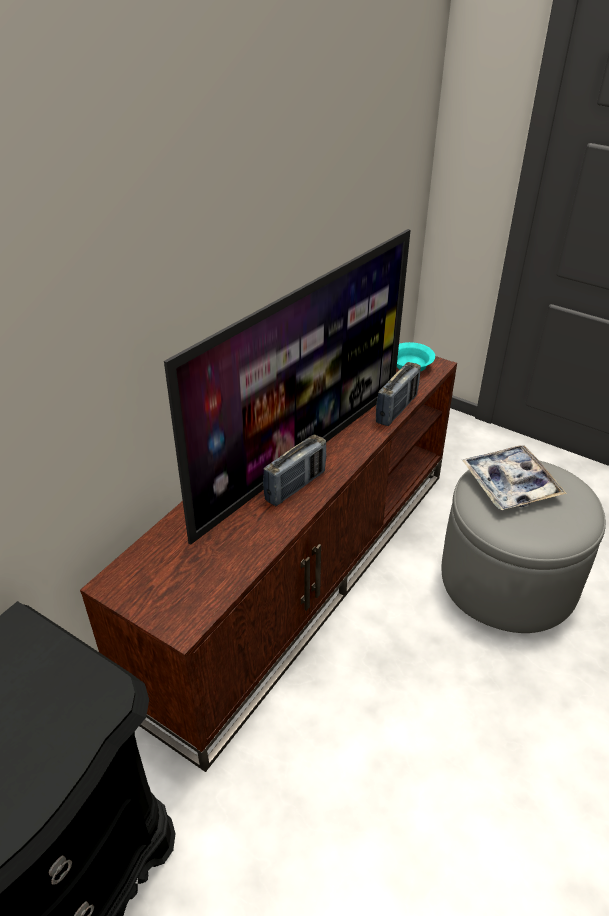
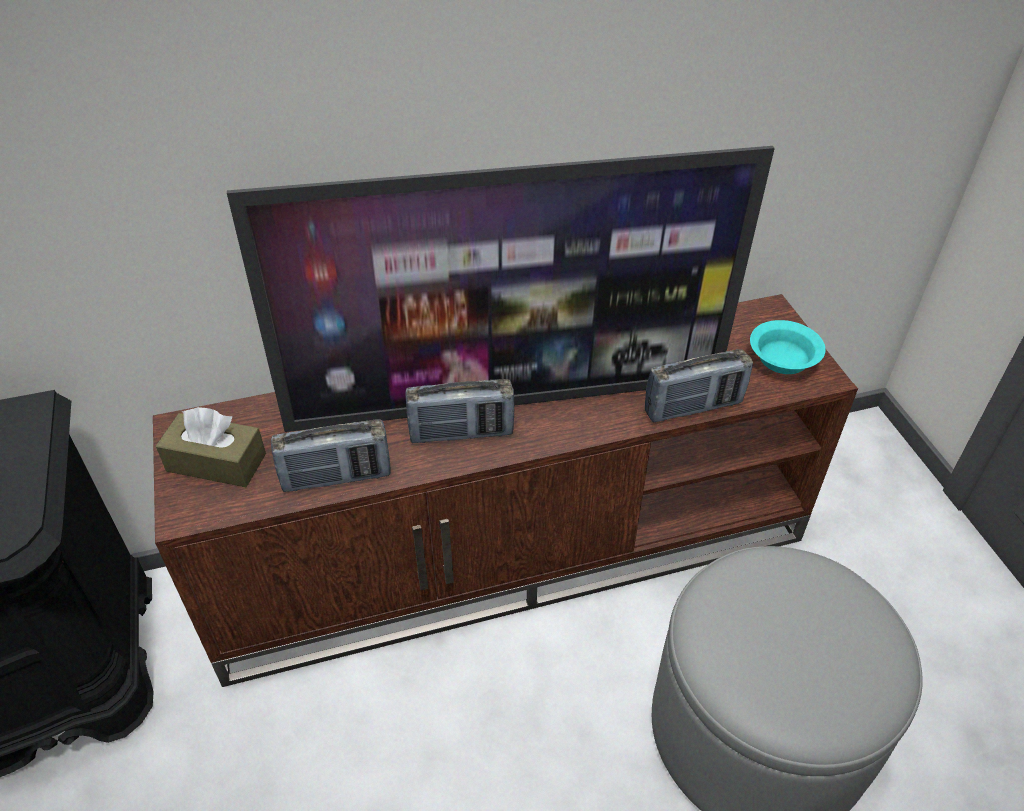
camera: 40 degrees right, 5 degrees up
(165, 588) = (216, 462): none -> brown tissue box
(253, 550) = (336, 477): none -> radio
(510, 484) = (788, 601): tray -> none

